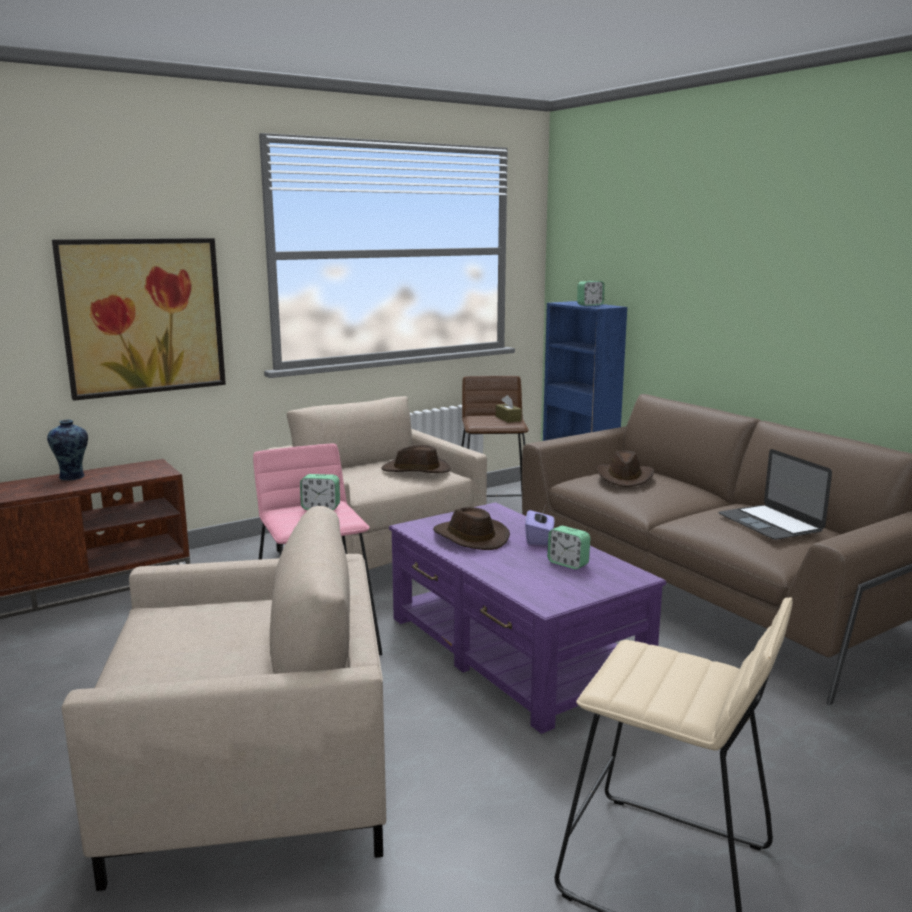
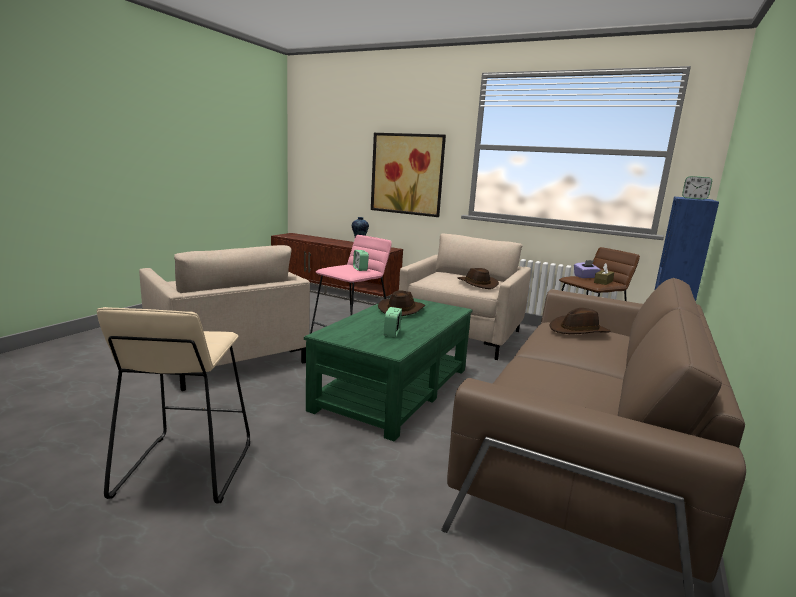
camera: 60 degrees right, 0 degrees up
(513, 651) = (392, 388): purple coffee table -> green coffee table
(539, 539) = (423, 324): purple tissue box -> purple tissue box (585, 277)
(770, 522) = (566, 384): laptop -> none

